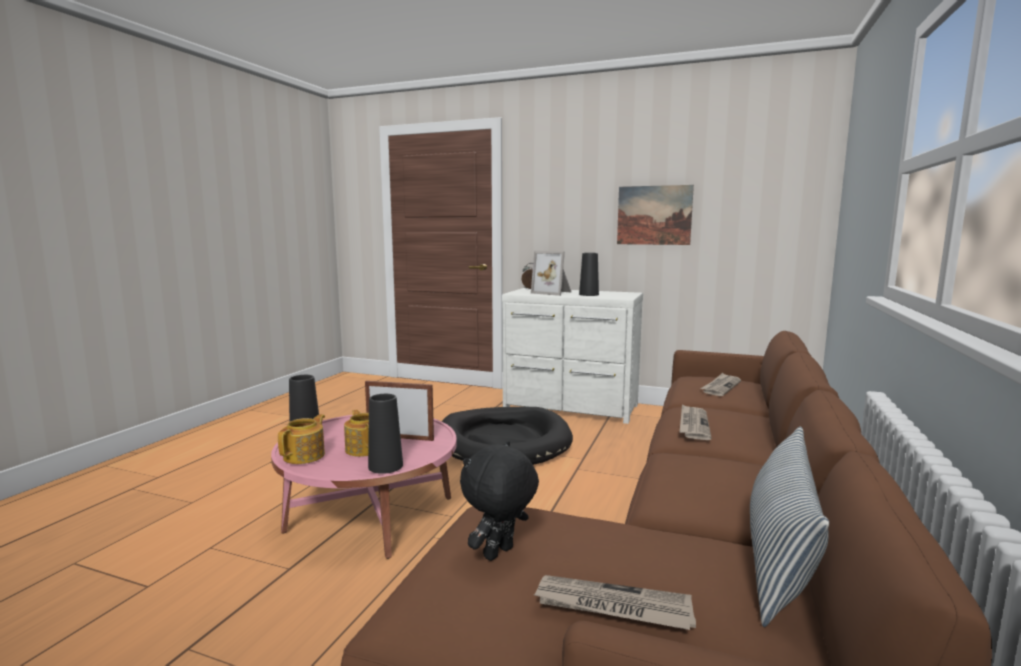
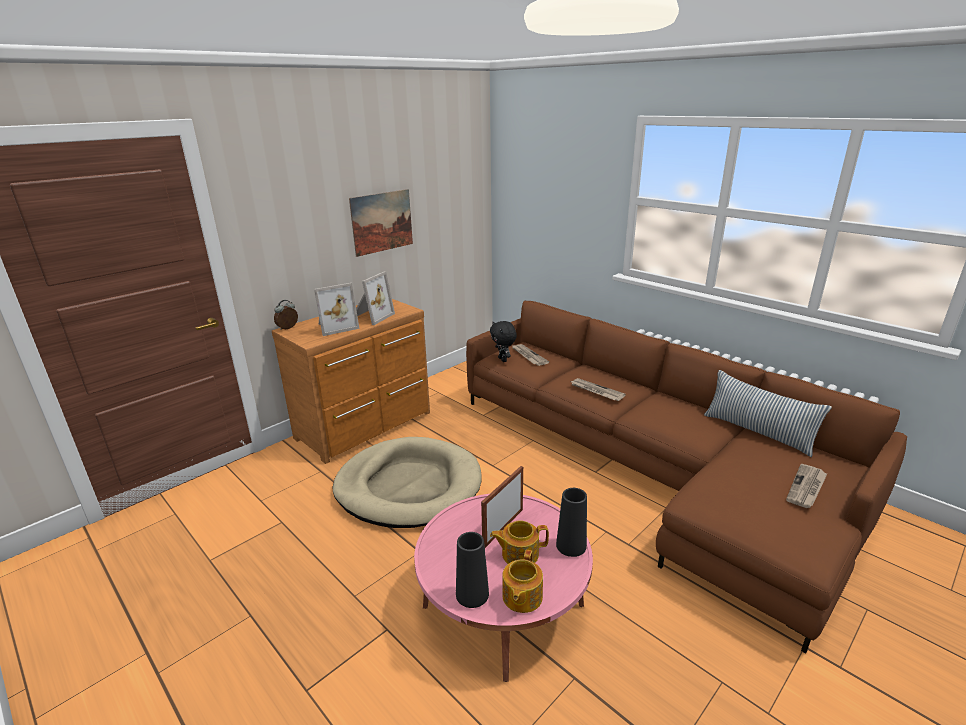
camera: 65 degrees left, 15 degrees up
(305, 456) = (521, 597): teapot -> teapot turned 120 degrees counterclockwise
(499, 554) = (756, 510): black plush toy -> black plush toy (503, 359)
(503, 441) = (408, 486): black dog bed -> beige dog bed
(571, 407) = (367, 426): white dresser -> brown dresser
(589, 294) = (371, 316): black vase -> picture frame

